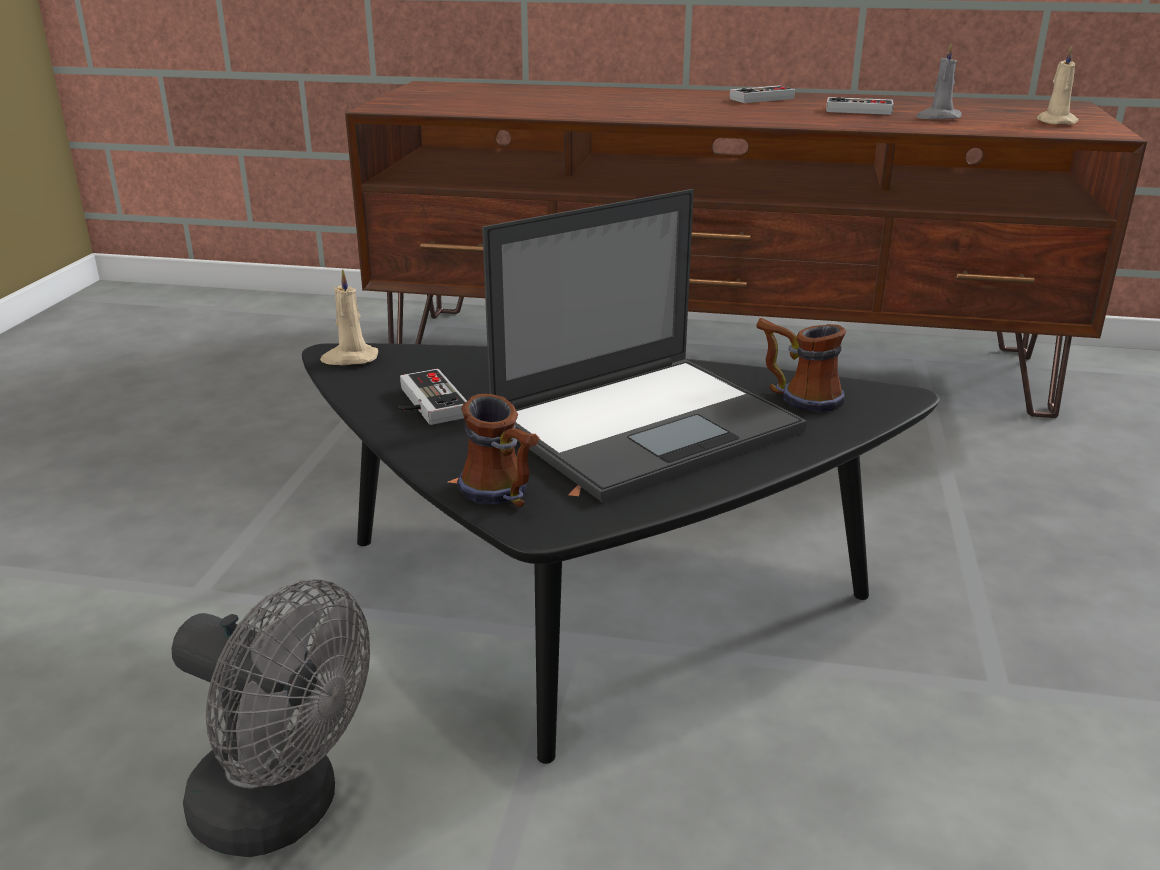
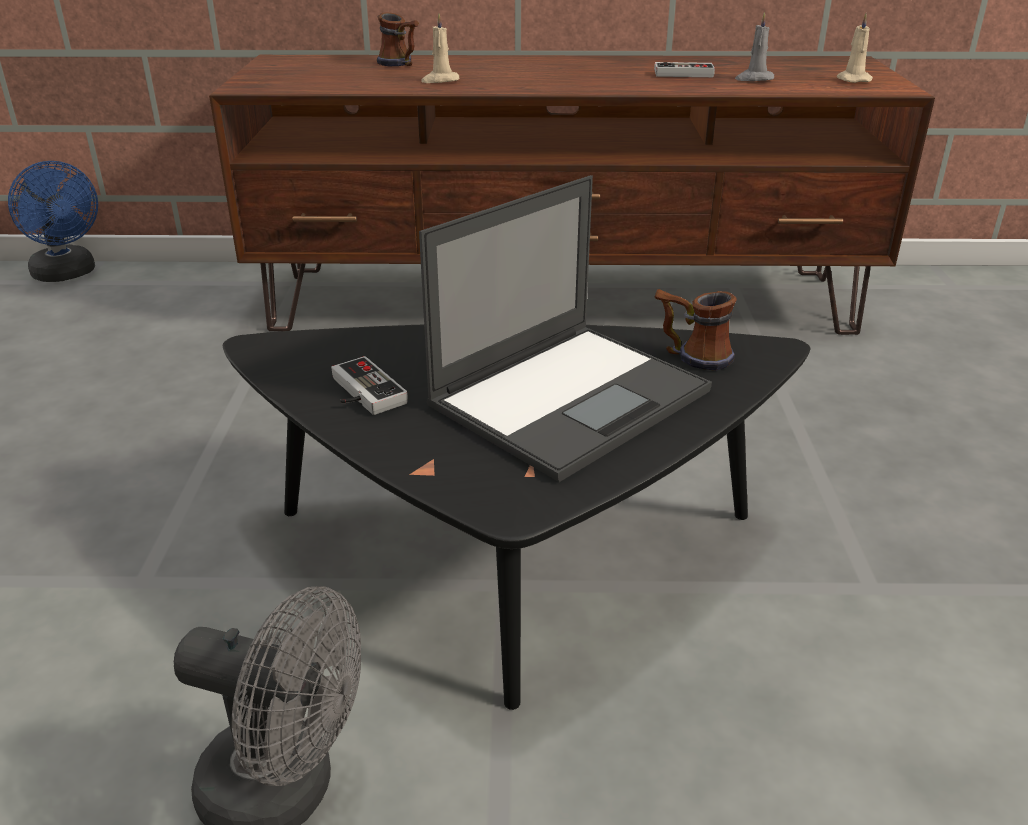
camera: 10 degrees left, 5 degrees up
(206, 300) = (68, 274): none -> blue fan
(349, 358) = (272, 350): beige candle -> beige candle (439, 80)
(503, 495) = (467, 483): mug -> mug (400, 64)
(758, 98) = (589, 63): game controller -> none

